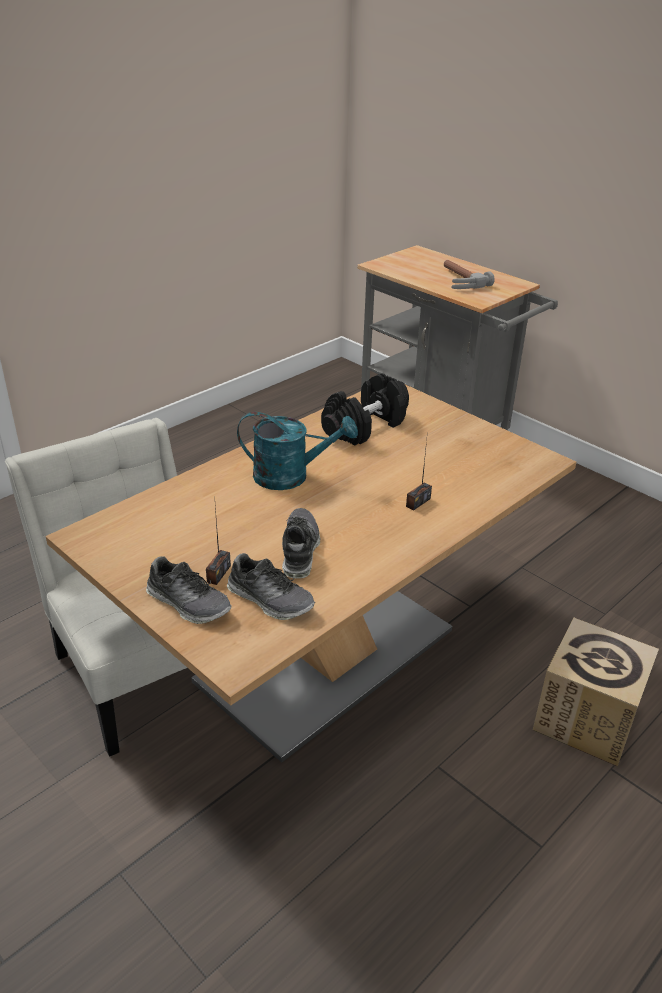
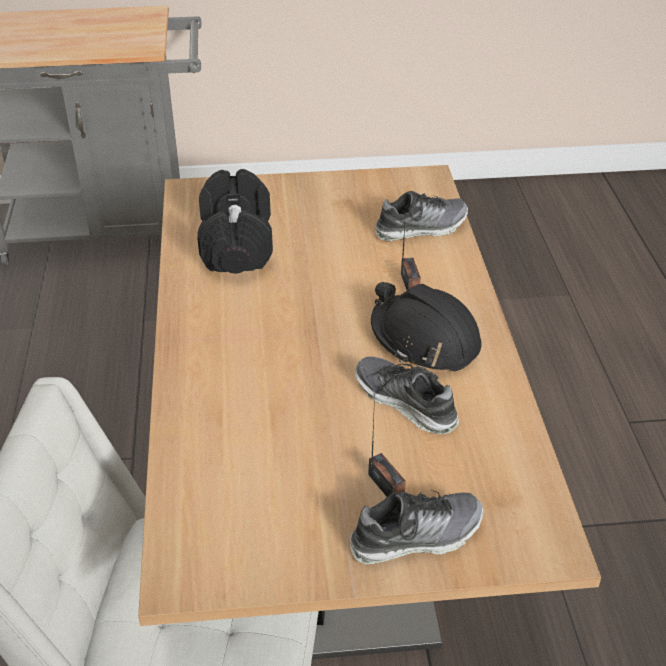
camera: 50 degrees left, 5 degrees up
(270, 600) = (469, 467): shoe -> shoe (421, 228)
(291, 476) = (264, 341): turquoise watering can -> none
(368, 532) = (424, 340): none -> black hard hat
(457, 280) = (83, 36): hammer -> none
(586, 718) = (568, 399): cardboard box -> none

